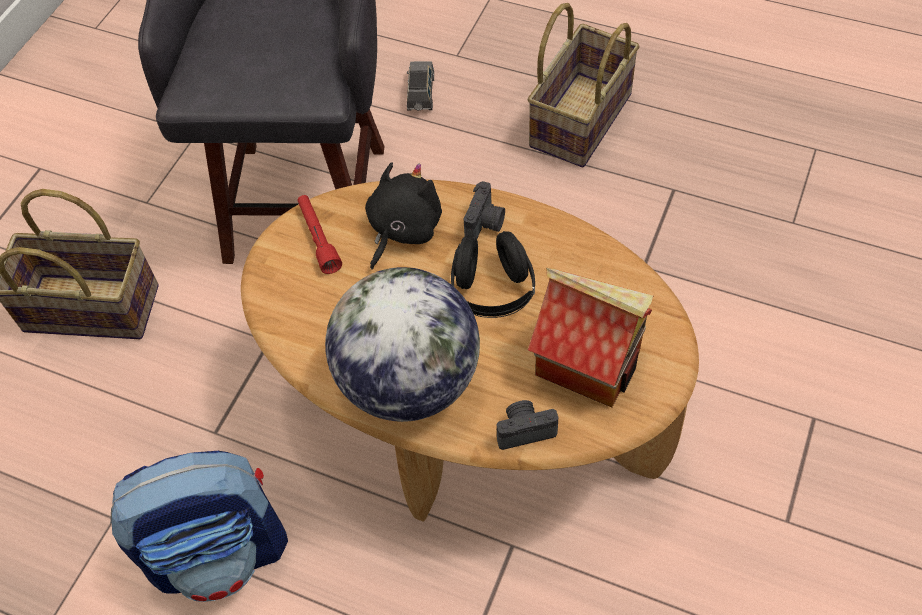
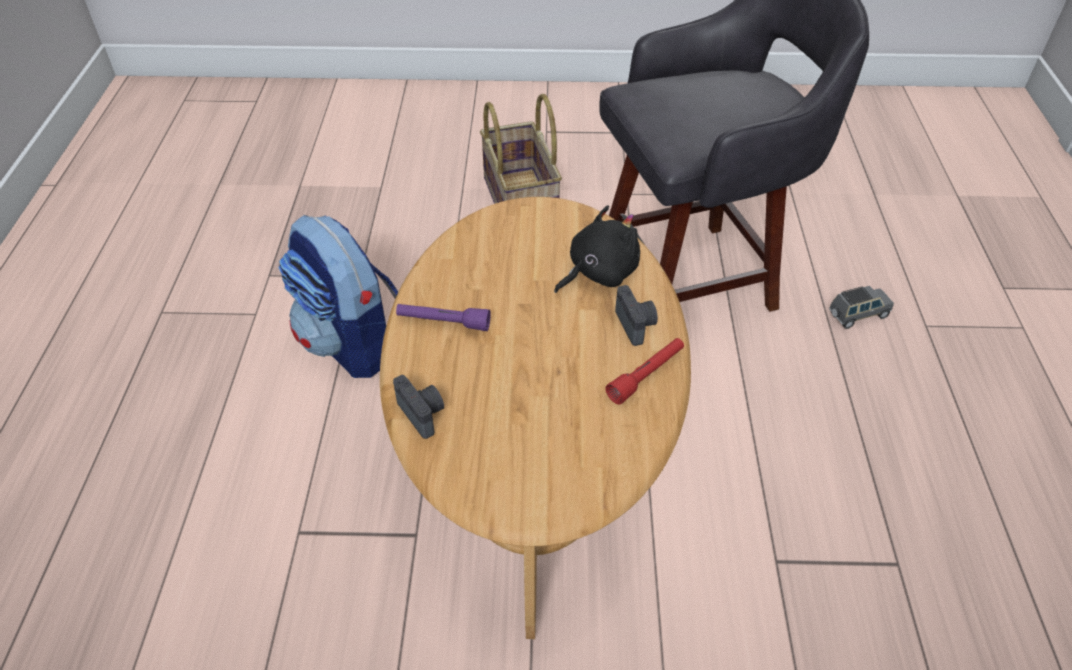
camera: 65 degrees right, 10 degrees down
(318, 238) = (561, 227): red flashlight -> red flashlight (646, 375)
(402, 229) = (598, 272): black plush toy -> black plush toy turned 45 degrees counterclockwise
(408, 381) = (443, 322): globe -> purple flashlight
(485, 224) = (636, 325): camera -> camera turned 105 degrees counterclockwise
(492, 291) = (563, 350): black headphones -> none
(579, 119) = (926, 448): basket -> none
(590, 362) = (515, 444): toy house -> none

